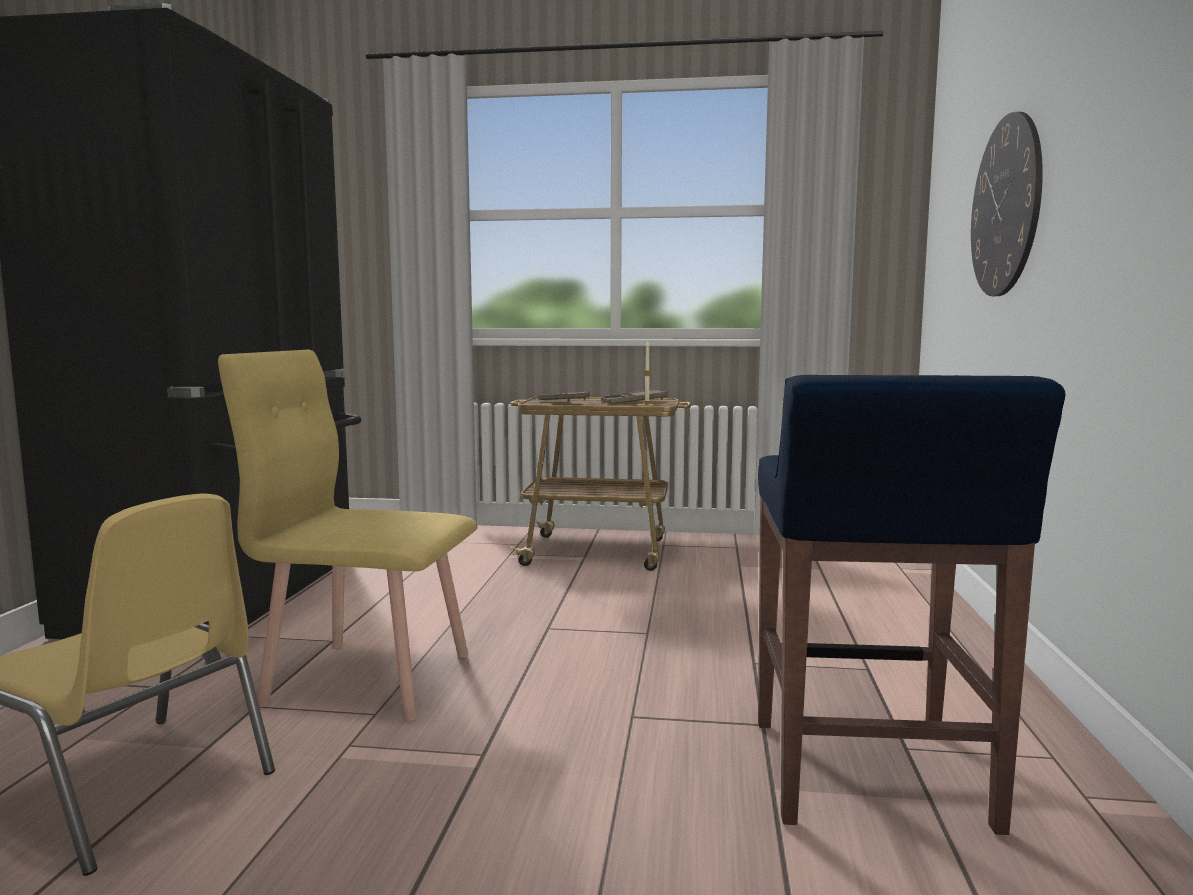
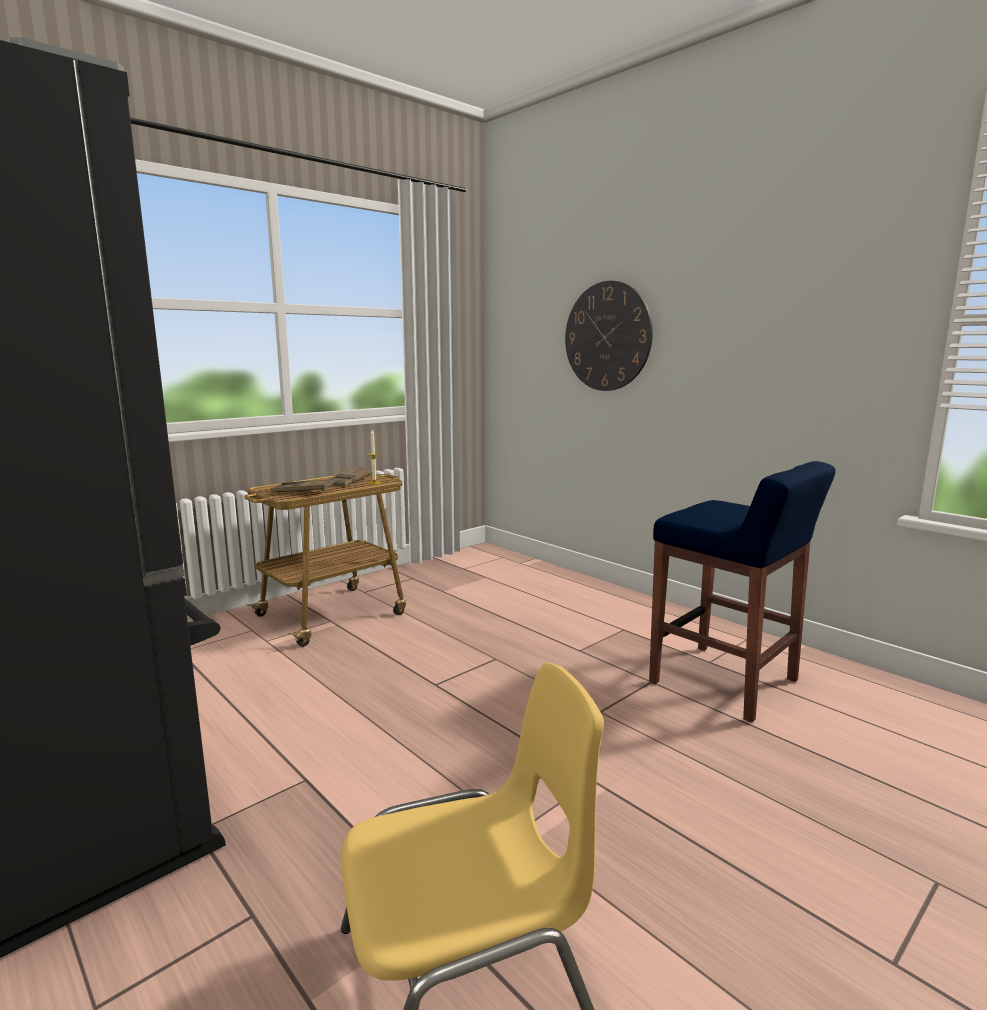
camera: 50 degrees left, 5 degrees up
(368, 677) = (410, 785): yellow chair -> none

